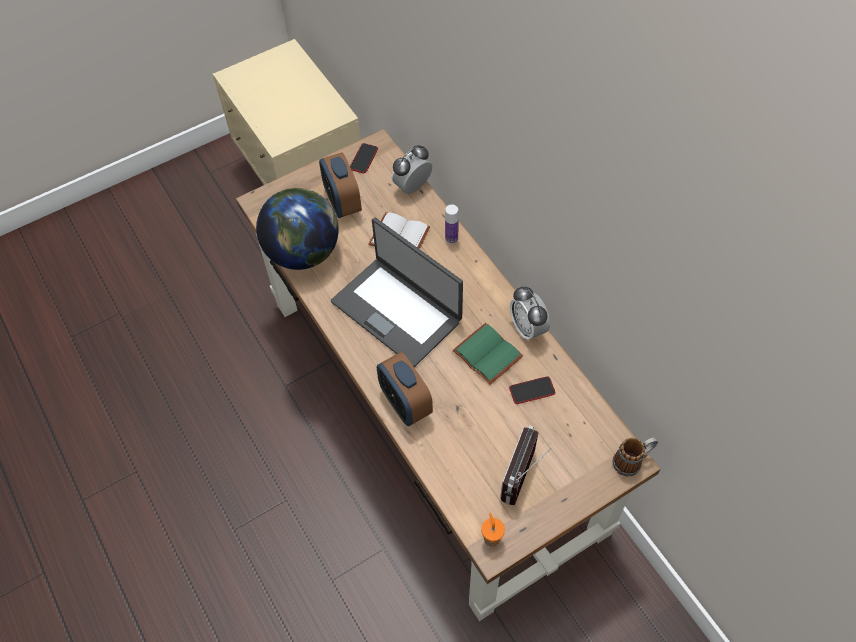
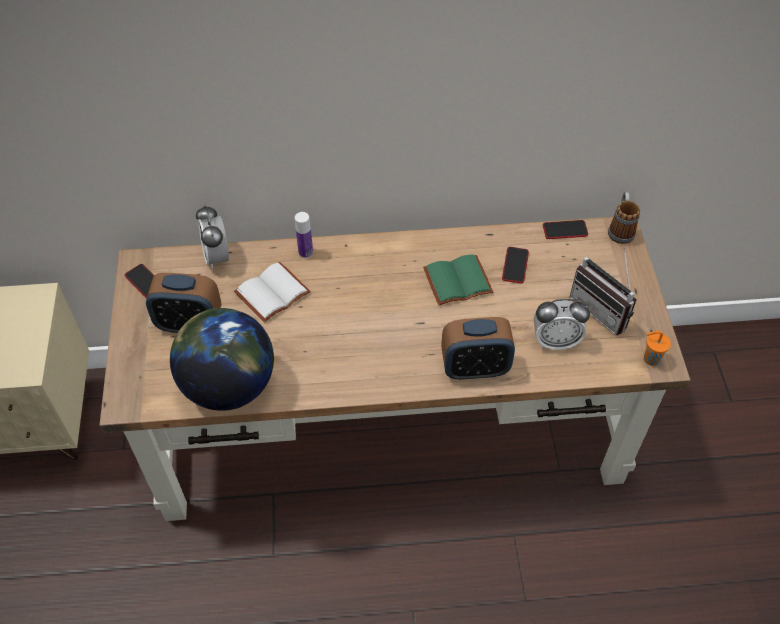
camera: 65 degrees left, 5 degrees down
(397, 310) = (362, 331): laptop -> none
(527, 328) = (447, 240): alarm clock -> alarm clock (555, 341)
(599, 414) = (565, 230): none -> phone

